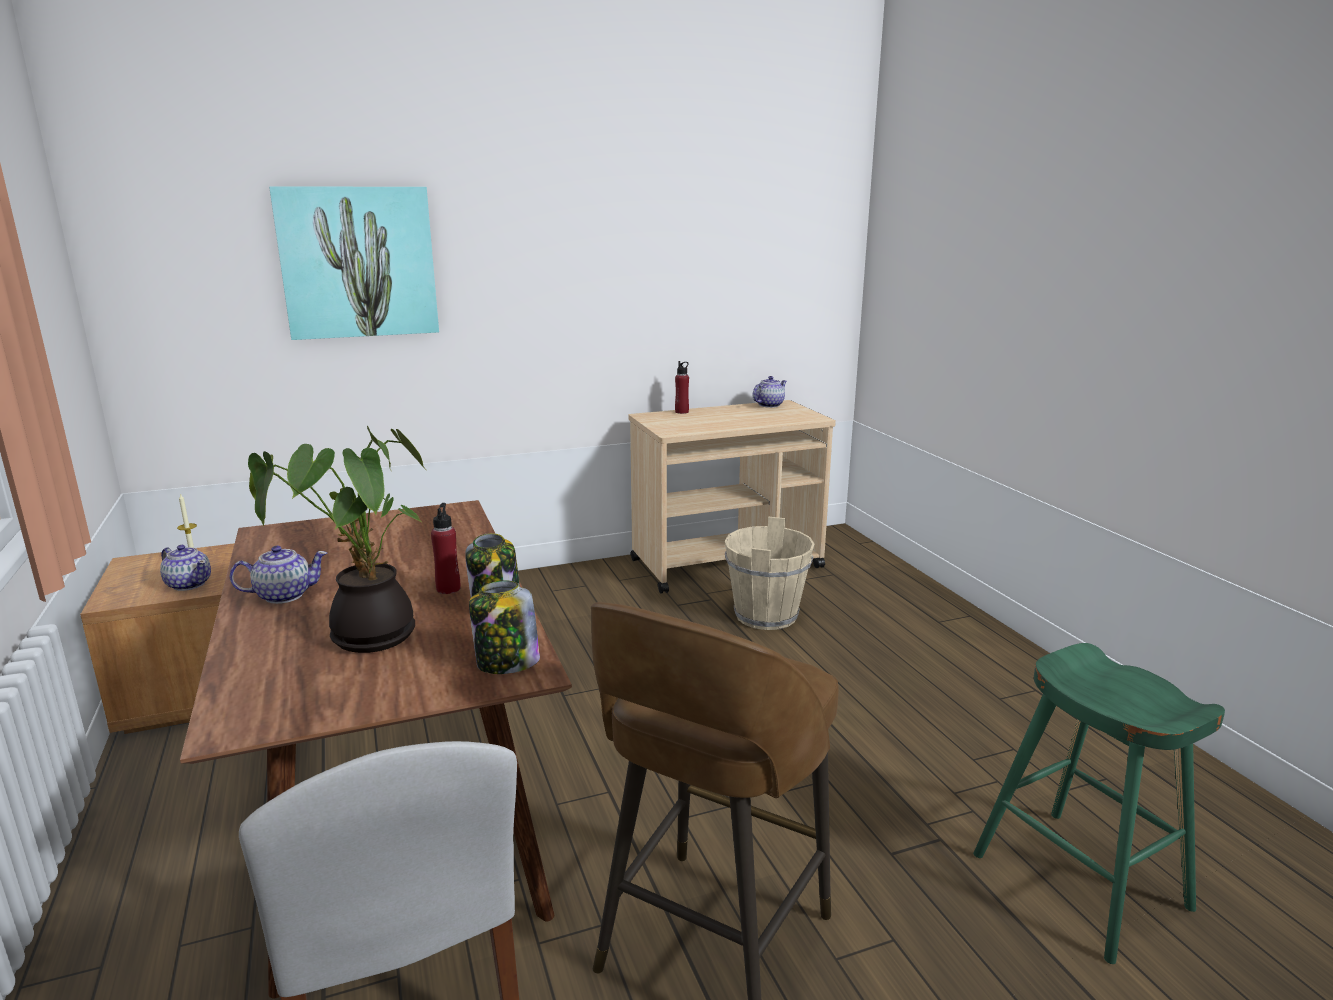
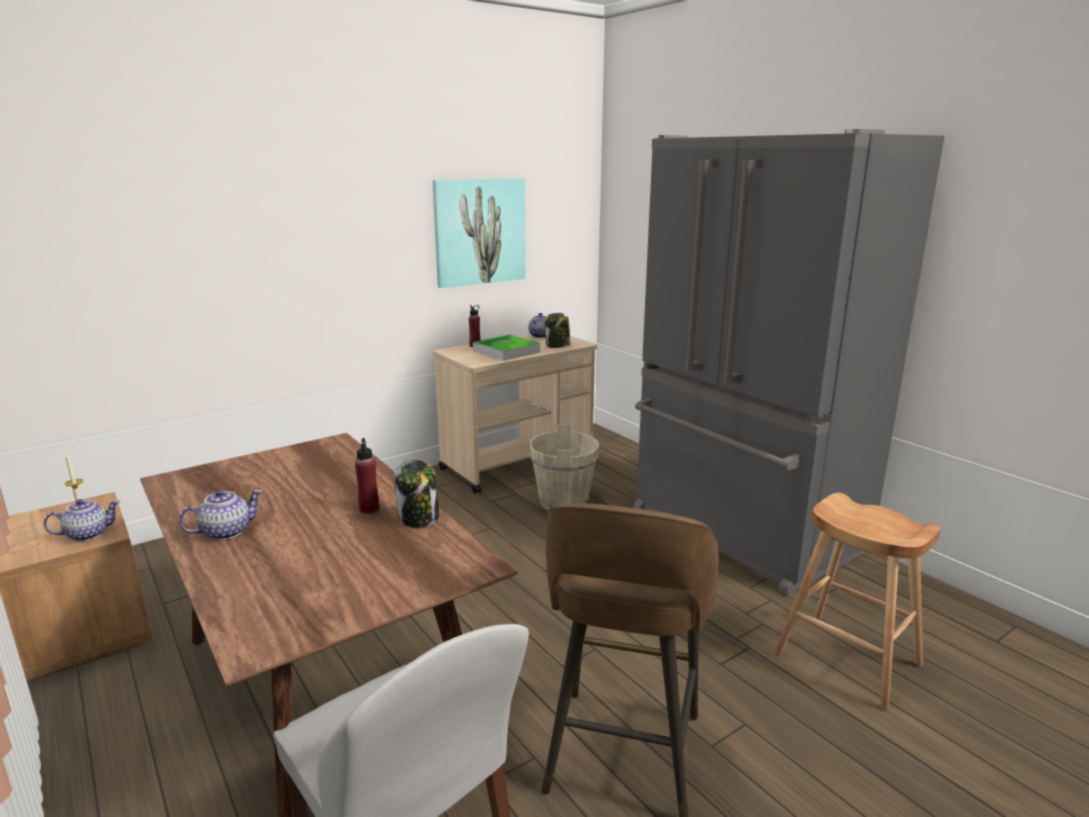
camera: 15 degrees left, 0 degrees up
(189, 584) = (87, 534): teapot -> teapot turned 45 degrees counterclockwise
(358, 262) = (199, 234): picture -> picture (480, 231)
(366, 636) = (324, 556): potted plant -> none
(506, 663) = (456, 562): jar -> jar (557, 346)
(715, 421) = (506, 351): none -> tray
(991, 684) = (741, 532): none -> grey fridge
(1080, 881) = (848, 659): green stool -> brown stool

